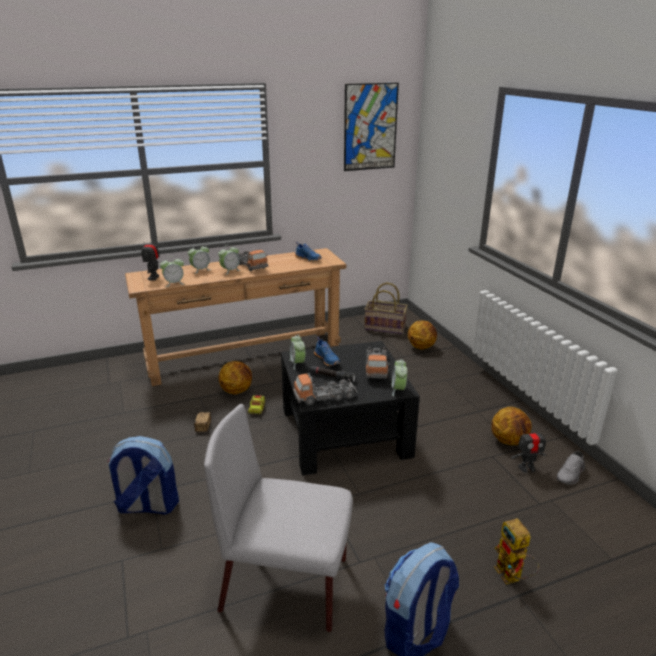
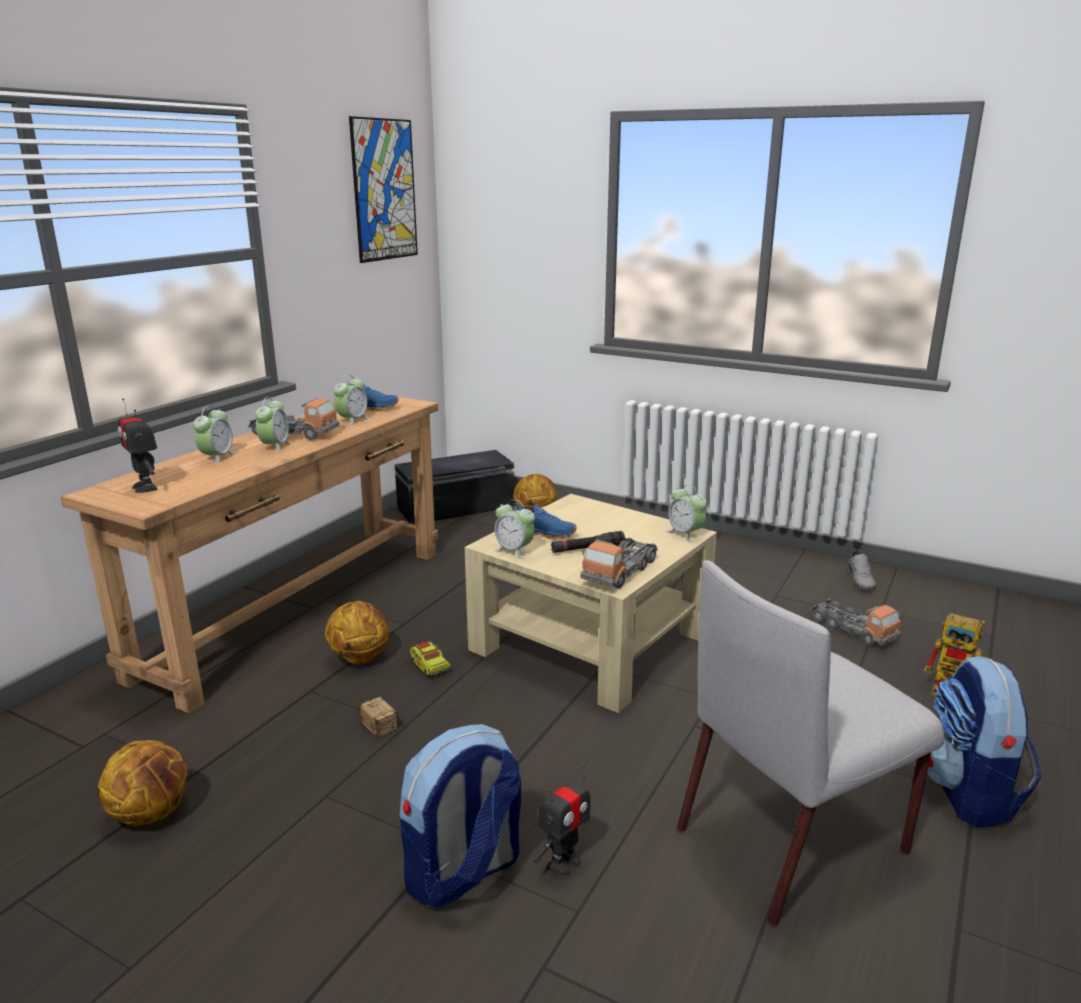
camera: 40 degrees left, 5 degrees down
(174, 283) = (207, 484): alarm clock -> alarm clock (352, 420)
(344, 431) = (590, 641): black coffee table -> beige coffee table
(376, 368) = (619, 522): toy truck -> toy truck (852, 630)
(385, 327) = (456, 508): basket -> black storage box
(509, 441) = (768, 574): basketball -> basketball (152, 813)
(527, 467) = (819, 592): toy robot -> toy robot (563, 863)

